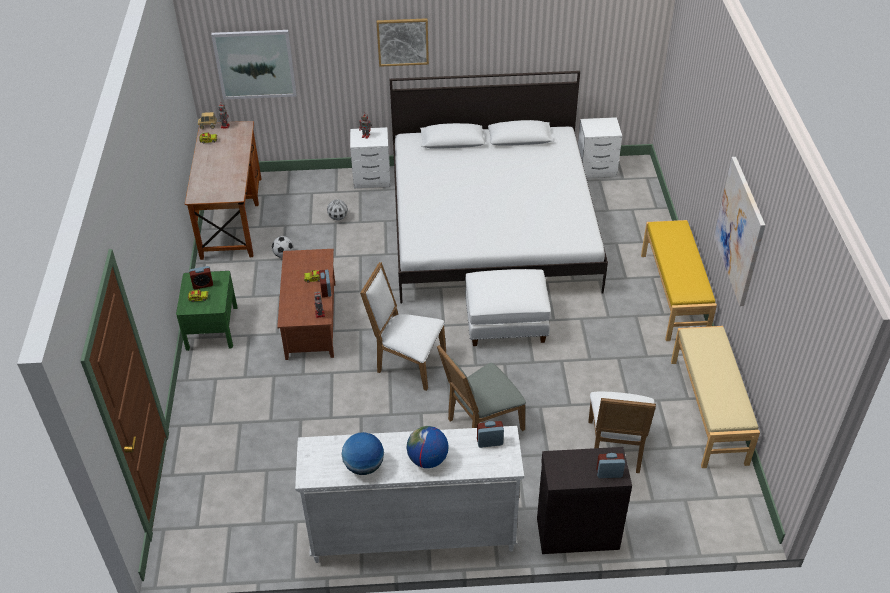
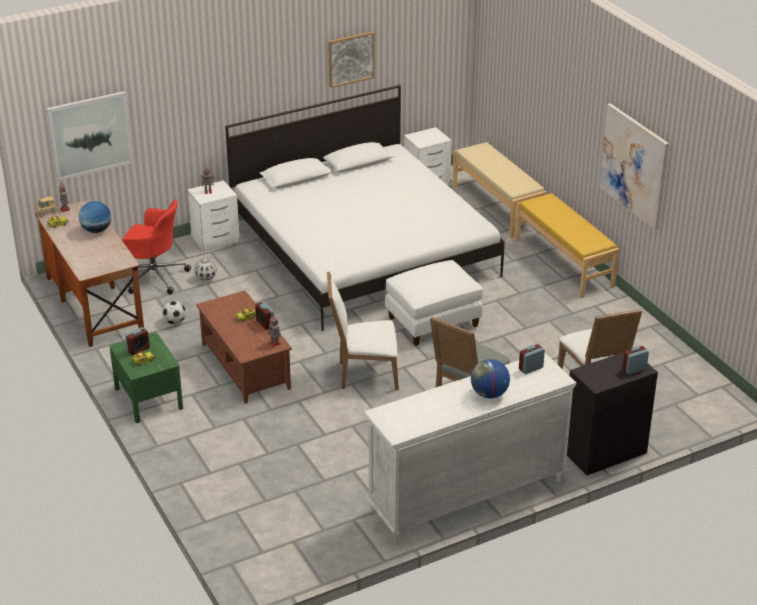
camera: 25 degrees left, 10 degrees down
(296, 203) = (153, 276): none -> red office chair
(364, 466) = (439, 413): globe -> globe (96, 230)
(402, 41) = (235, 84): picture -> picture (351, 59)
(709, 411) = (651, 338): beige bench -> beige bench (497, 207)

